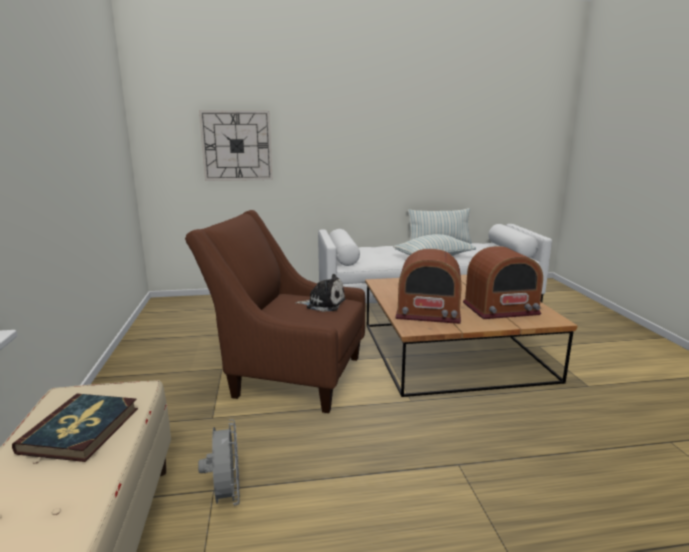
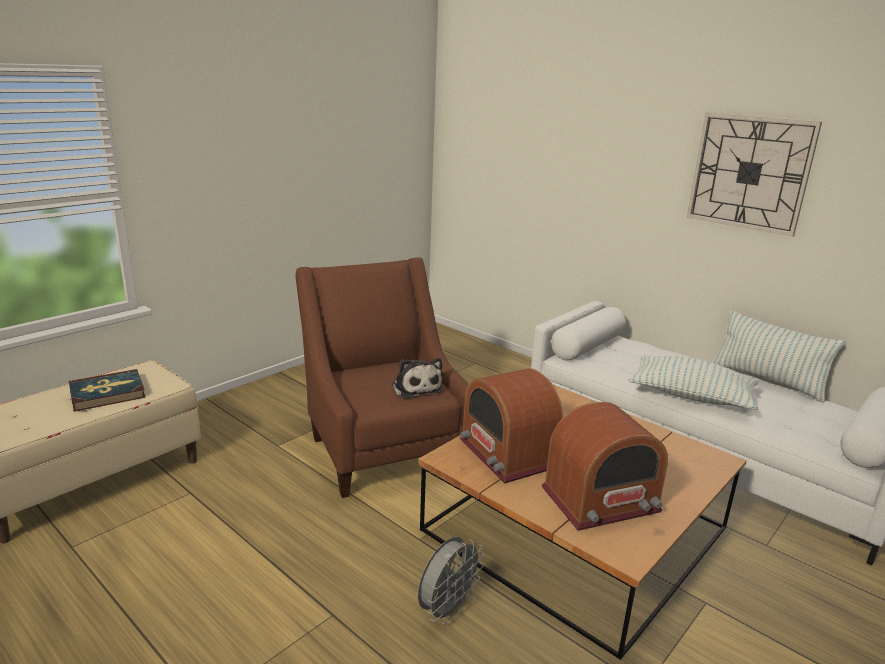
camera: 50 degrees right, 5 degrees up
(226, 496) = (187, 501): grey fan -> grey fan (447, 609)
(237, 146) = (524, 171): wall clock -> wall clock (749, 173)
(501, 309) = (600, 500): radio -> radio turned 60 degrees counterclockwise

